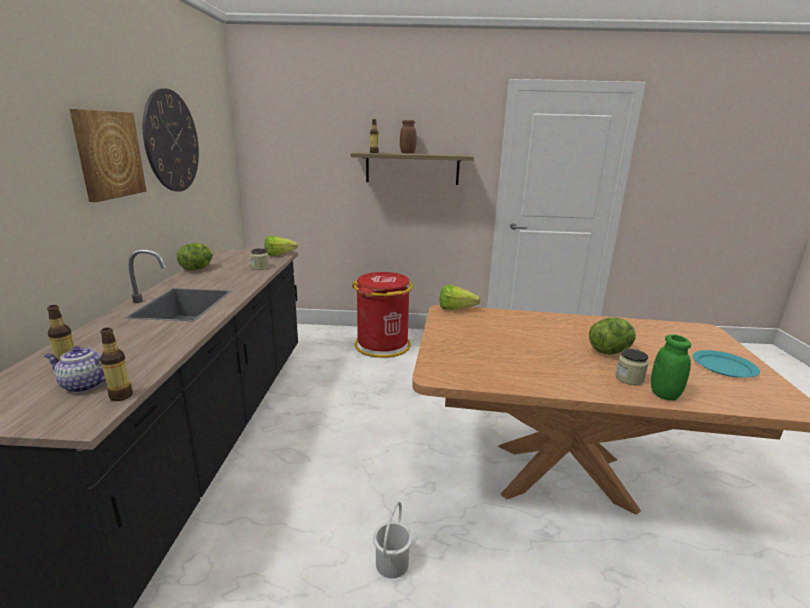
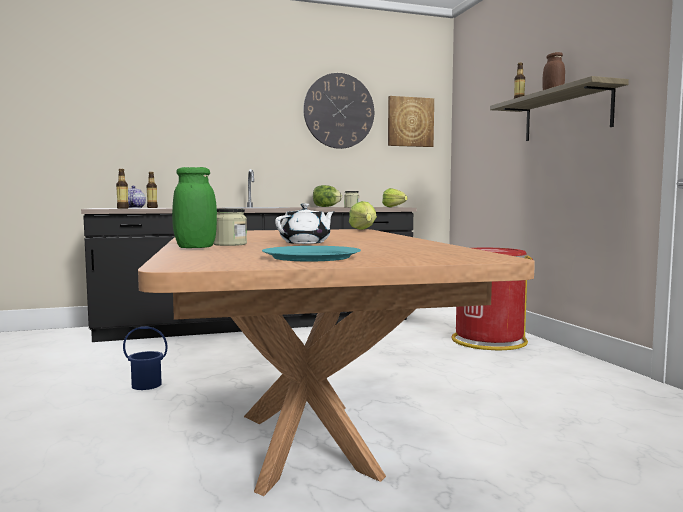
camera: 70 degrees right, 15 degrees down
(108, 154) = (264, 113): picture -> picture (410, 122)
(391, 563) = (146, 385): white bucket -> blue bucket
(609, 351) = (306, 243): lettuce -> white teapot

